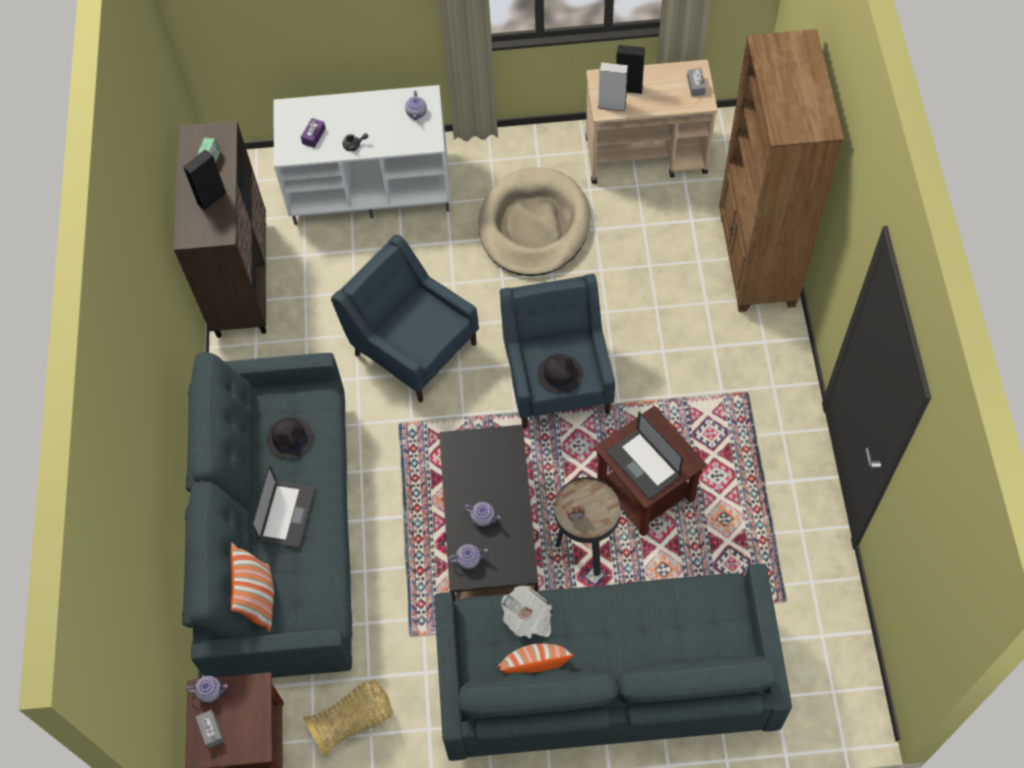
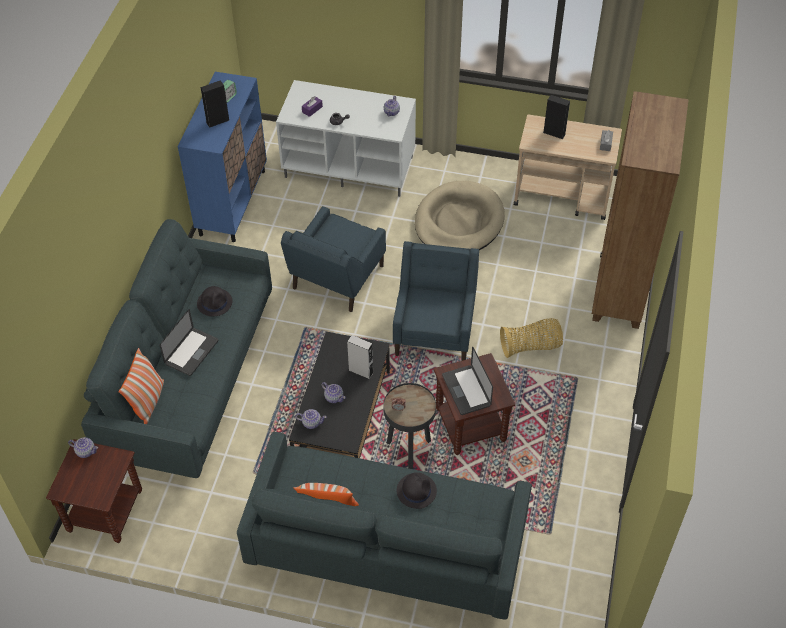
camera: 15 degrees right, 10 degrees down
(211, 730) = (75, 477): grey tissue box -> none
(241, 278) = (232, 202): brown cabinet -> blue cabinet
(353, 722) = (187, 519): basket -> basket (531, 346)
(413, 347) = (336, 279): blue armchair -> blue armchair turned 120 degrees counterclockwise
(528, 618) = (337, 472): newspaper -> none
(559, 374) = (430, 316): black hat -> black hat (416, 490)
(612, 105) = (537, 141): grey speaker -> grey speaker (361, 371)

